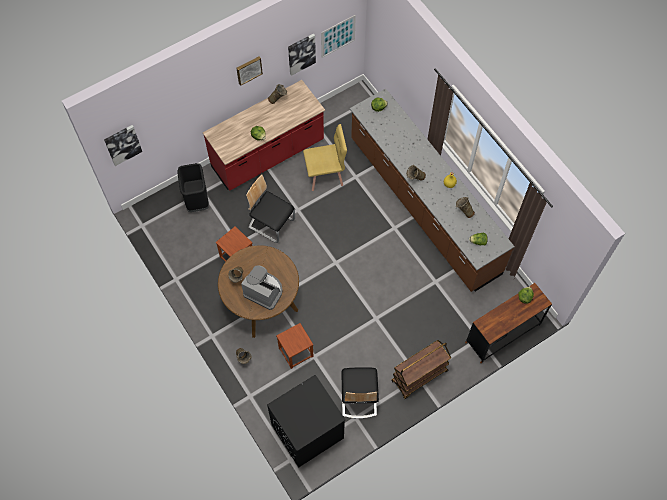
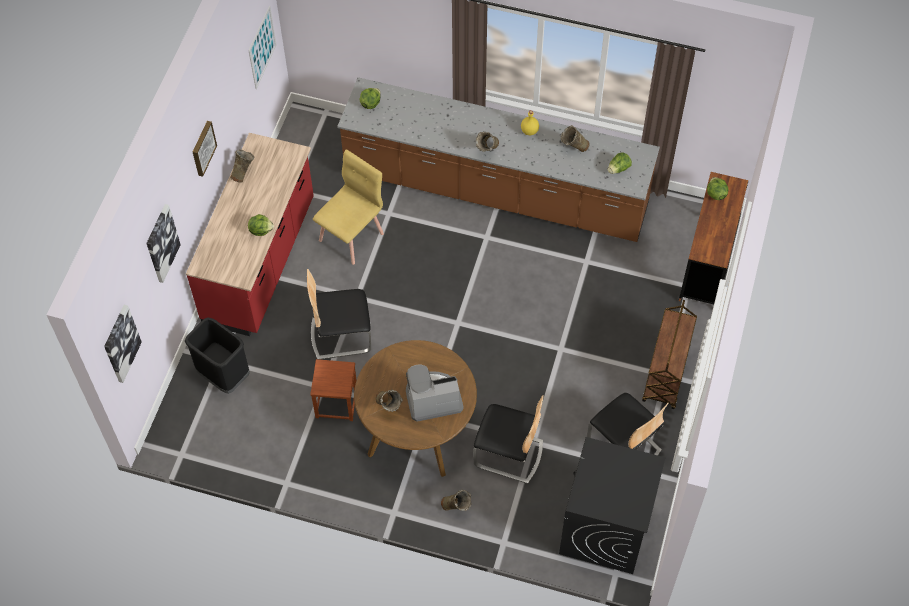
camera: 40 degrees left, 5 degrees down
(296, 352) = (509, 454): brown stool -> chair
(301, 53) = (239, 94): picture -> picture (161, 243)

